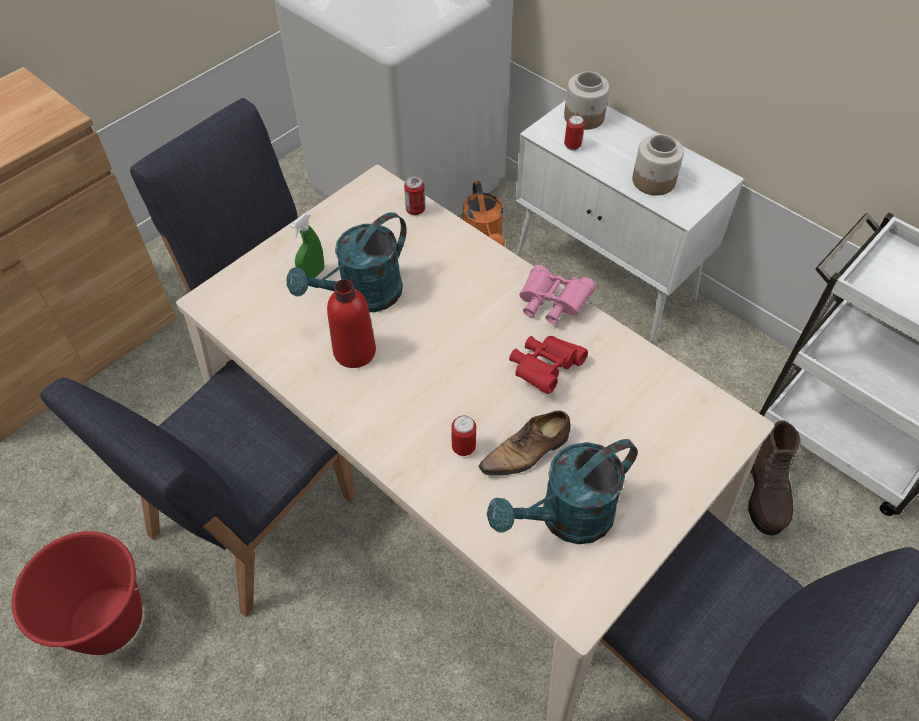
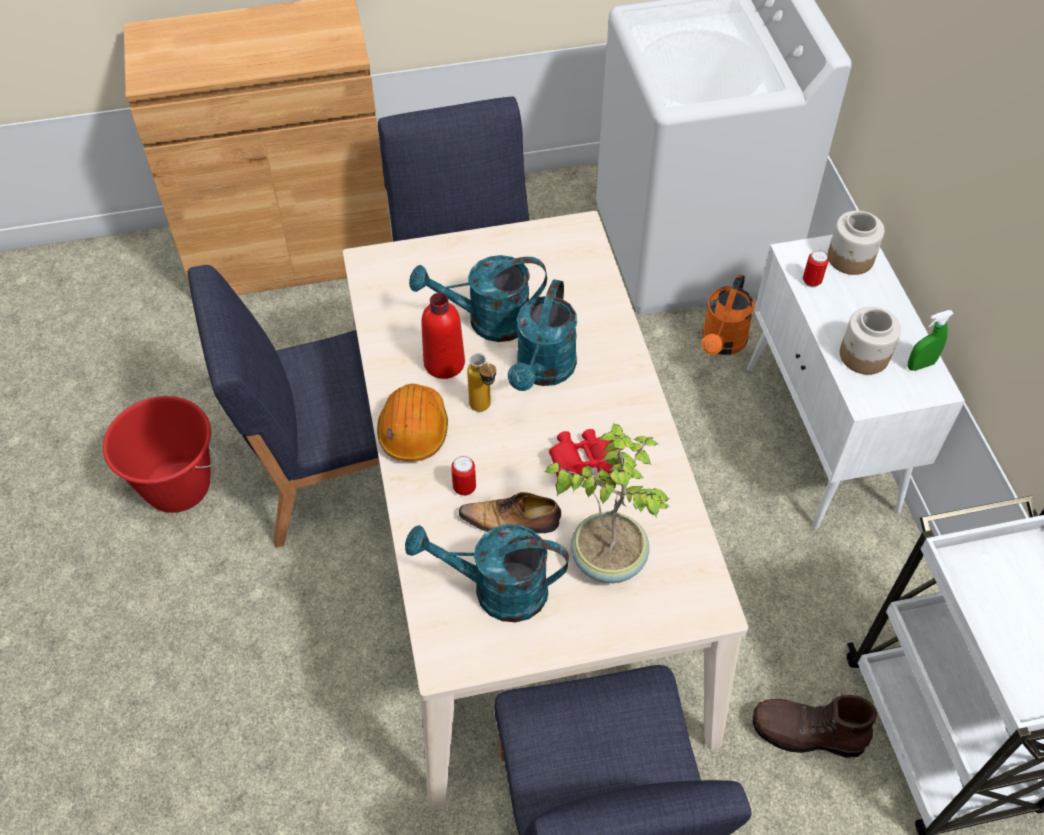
camera: 35 degrees right, 0 degrees up
(312, 276) = (462, 282): green spray bottle -> green spray bottle (920, 365)
(376, 423) = (413, 430): none -> orange hard hat
(415, 210) = (594, 268): can -> none
(423, 372) = (484, 410): none -> bottle
(445, 313) = (543, 372): none -> turquoise watering can
(551, 304) = (641, 413): pink binoculars -> none
(627, 434) = (607, 557): none -> potted plant
(765, 493) = (806, 734): brown boot -> brown boot turned 60 degrees clockwise

